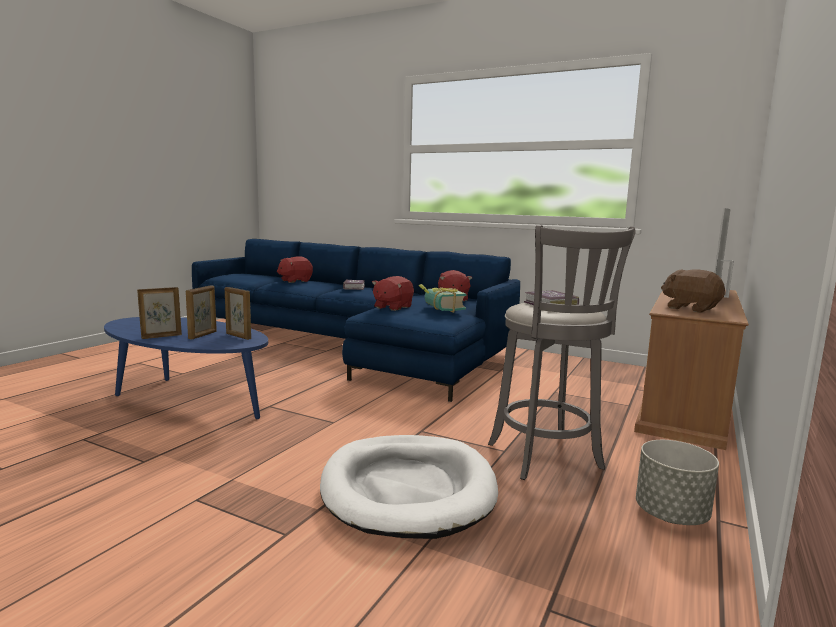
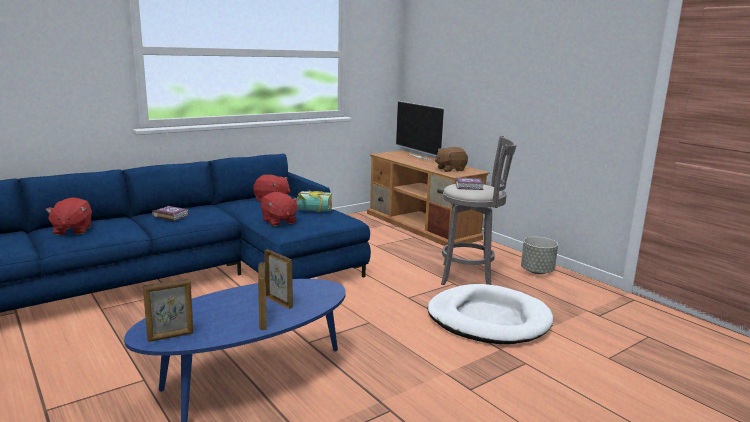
camera: 65 degrees left, 5 degrees up
(238, 336) = (300, 288): picture frame -> picture frame (171, 336)

